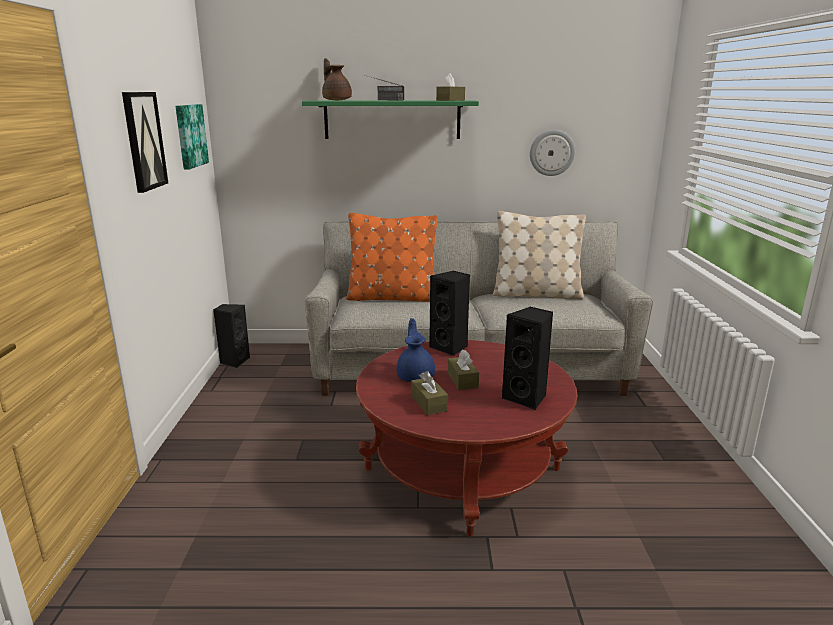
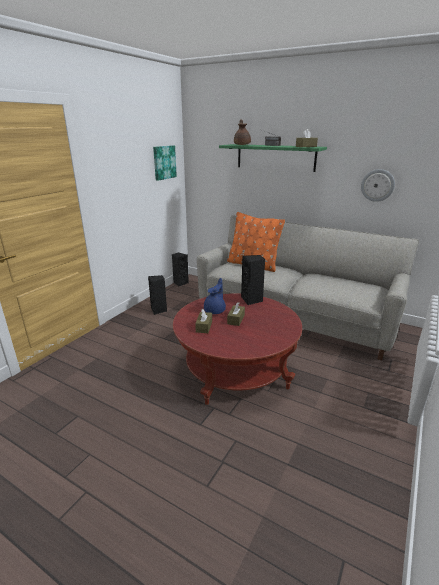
camera: 30 degrees right, 5 degrees up
(144, 141) = (124, 165): picture -> none
(526, 398) = (258, 339): black speaker -> black speaker (159, 310)
(536, 294) = (343, 280): beige pillow -> none

